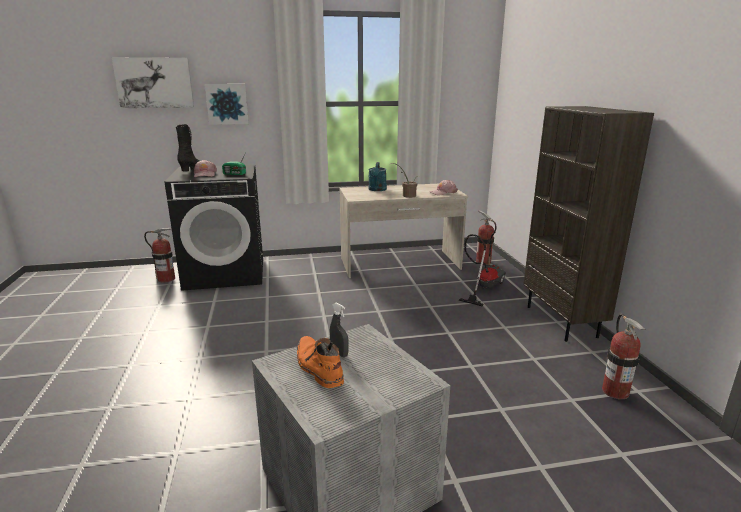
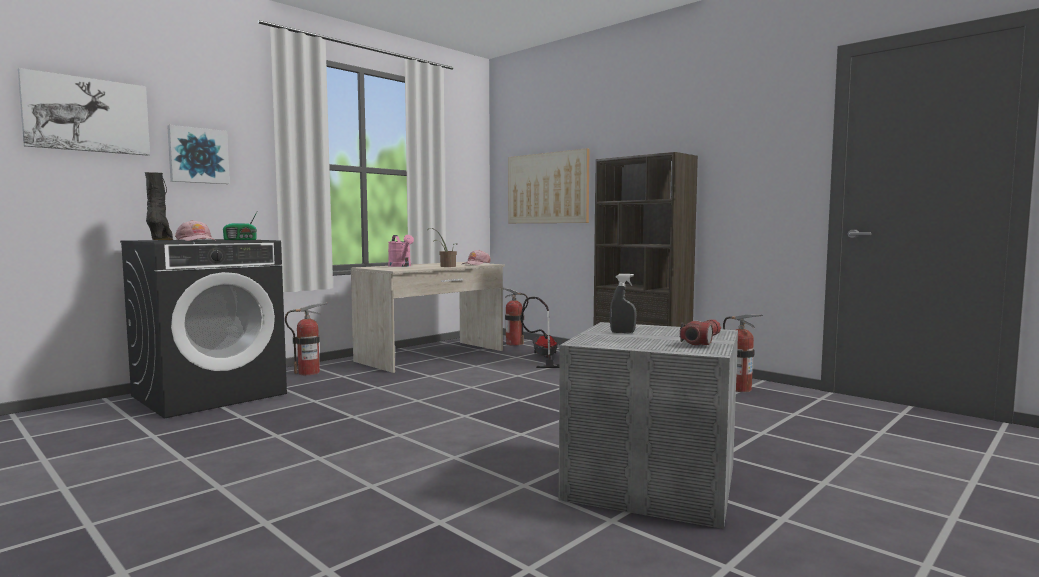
camera: 35 degrees left, 15 degrees down
(166, 279) = (113, 414): fire extinguisher -> fire extinguisher (309, 372)
(318, 367) = (627, 338): orange boot -> none
(364, 398) = (702, 341): none -> flashlight
(377, 190) = (401, 266): turquoise watering can -> pink watering can
(531, 120) = (547, 188): none -> picture

